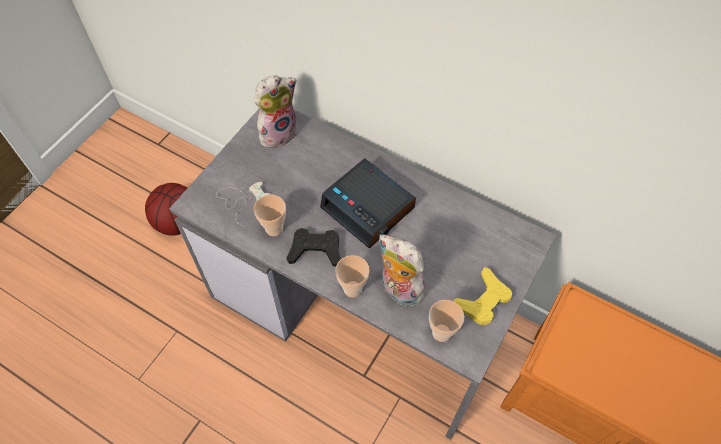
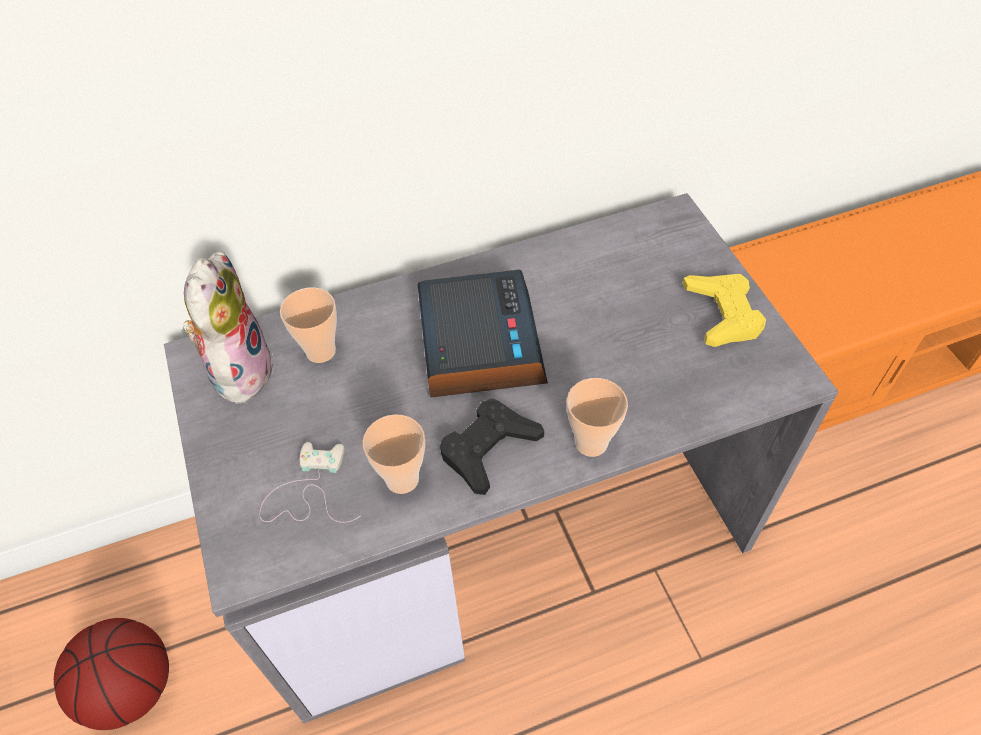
camera: 50 degrees left, 5 degrees down
(369, 208) = (478, 343): alarm clock -> alarm clock turned 90 degrees counterclockwise
(398, 290) = (636, 391): plush toy -> none
(441, 332) = (737, 385): cup -> cup (320, 351)

